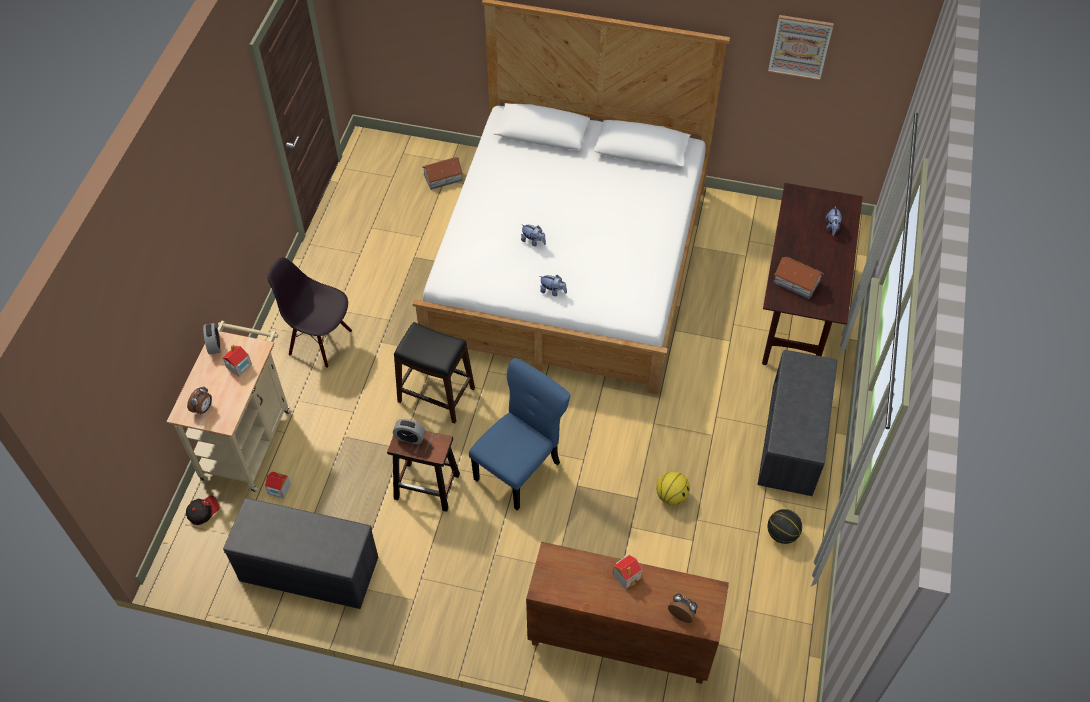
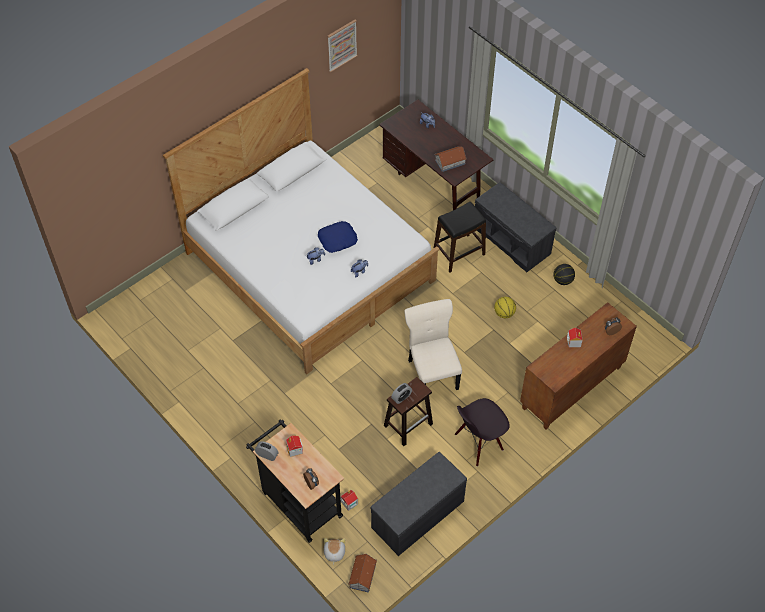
camera: 55 degrees left, 0 degrees up
(203, 512) = (334, 553): cap -> plush toy
(249, 439) = (298, 501): beige cart -> black cart
(321, 342) = (256, 425): black chair -> black chair (478, 443)
(436, 394) = (347, 385): black stool -> black stool (458, 253)
(442, 177) = (181, 290): toy house -> toy house (362, 576)
(520, 469) = (432, 372): blue chair -> beige chair
(581, 245) = (337, 240): none -> blue pillow

